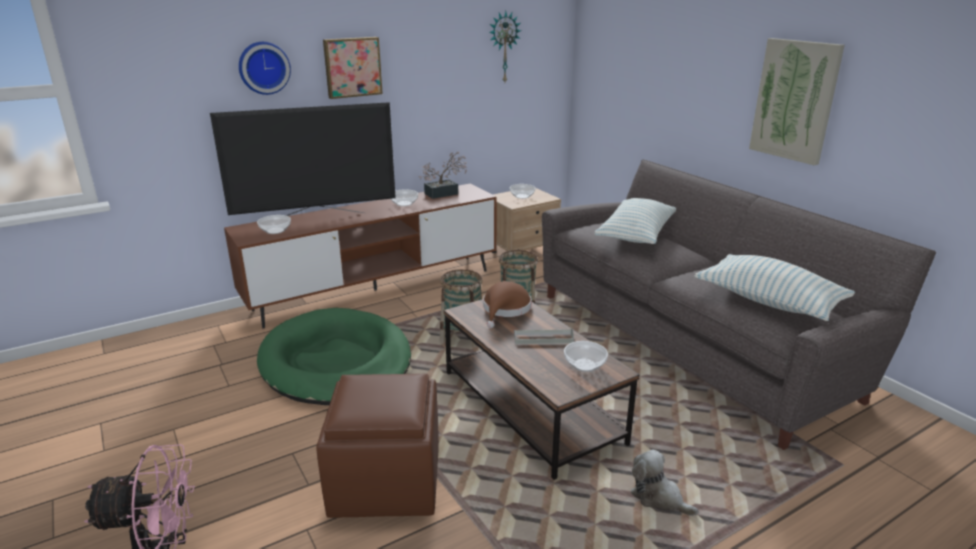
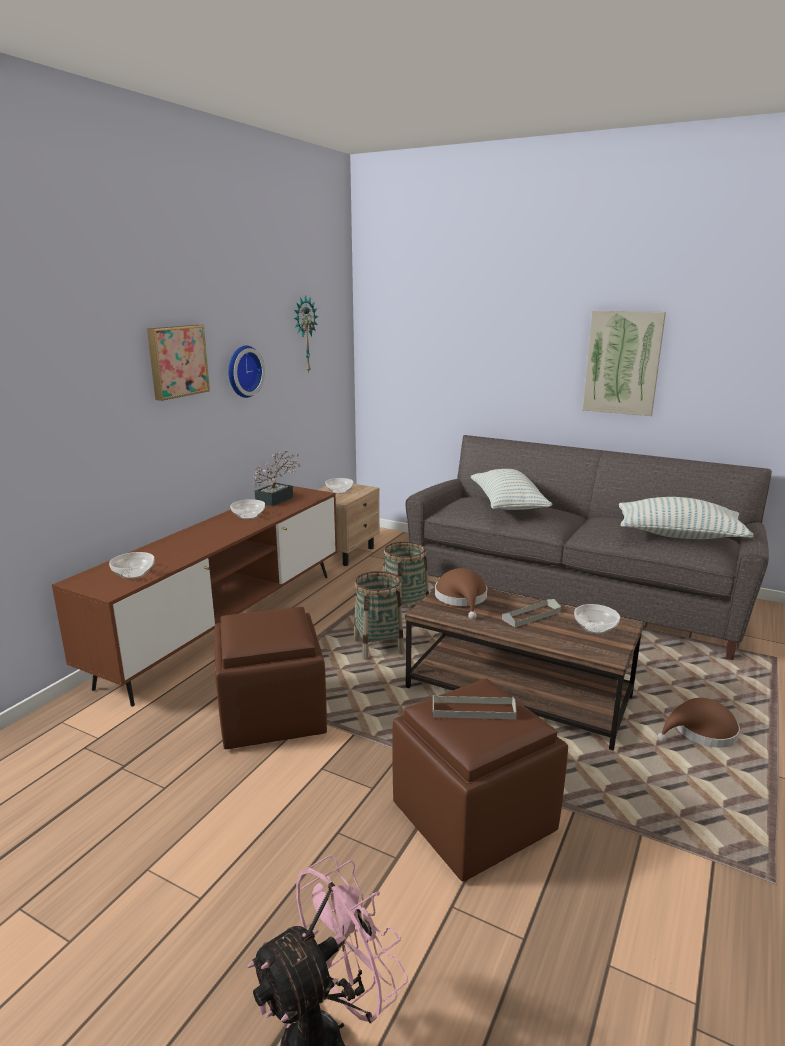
camera: 30 degrees left, 5 degrees down
(263, 67) = (86, 366): wall clock -> wall clock (242, 371)
(316, 218) = (164, 549): television -> none
(336, 362) = (273, 715): green dog bed -> brown ottoman
(377, 391) = (473, 710): none -> grey tray
(658, 497) = (700, 732): plush toy -> brown hat

